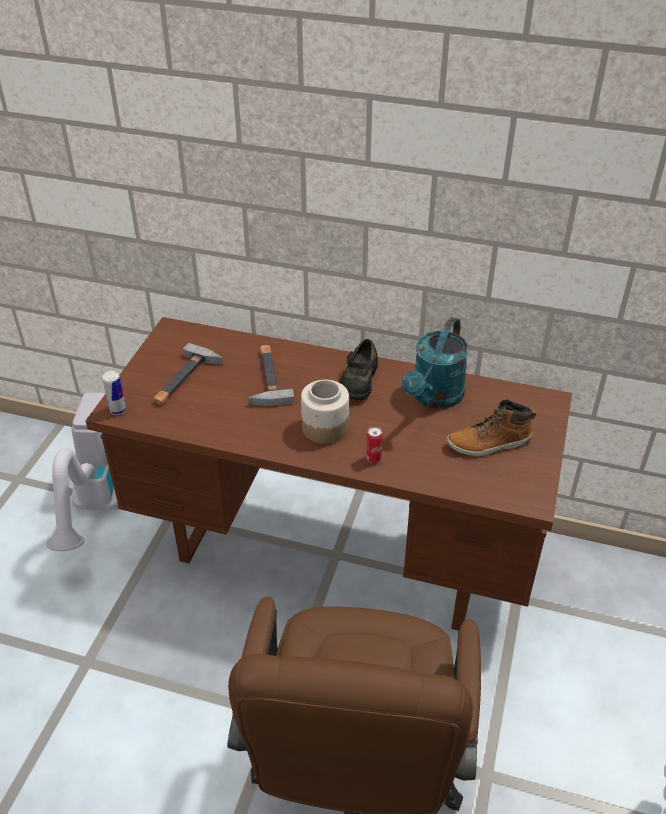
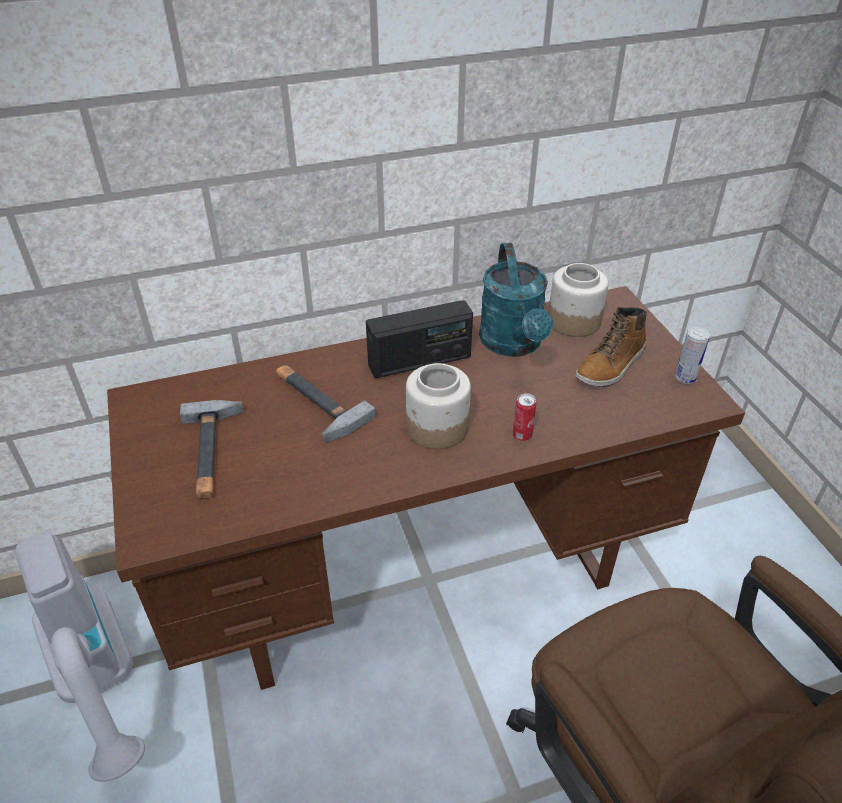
camera: 35 degrees left, 0 degrees up
(118, 410) = (154, 533): can -> can (685, 378)
(358, 381) = (420, 361): black shoe -> radio
(497, 400) = (573, 321): none -> jar

